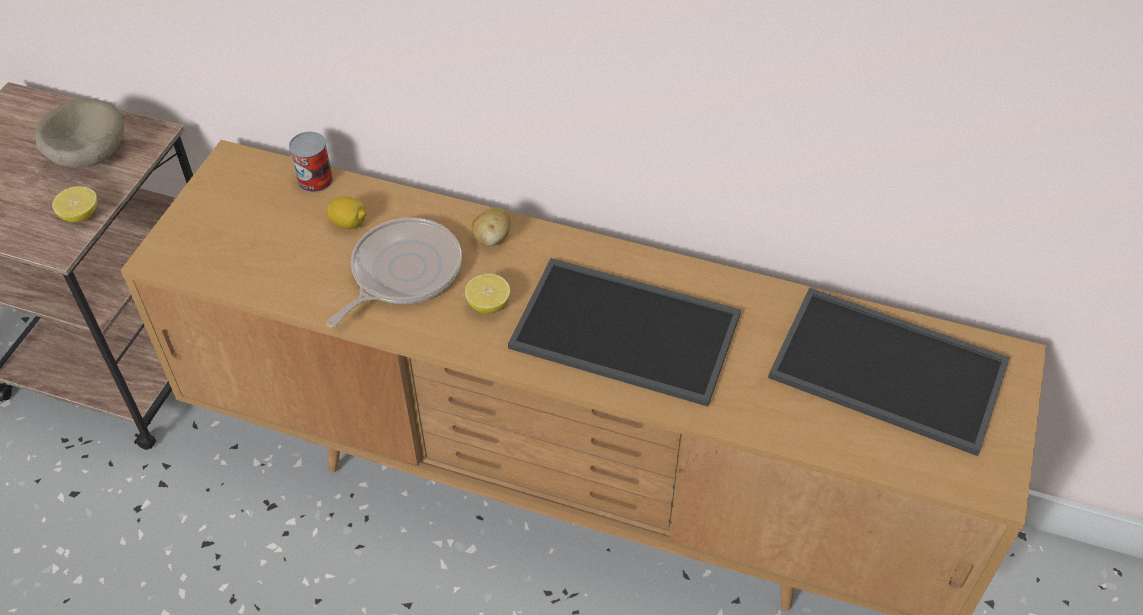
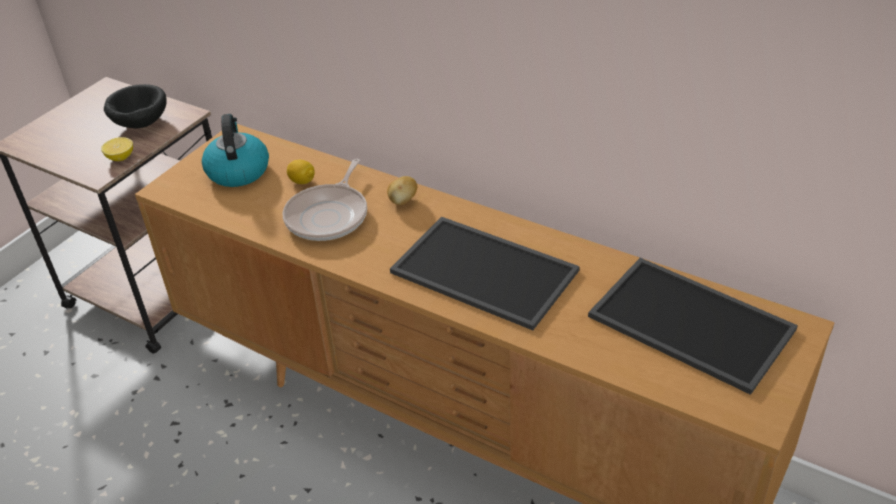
camera: 15 degrees right, 10 degrees down
(88, 155) = (140, 123): beige bowl -> black bowl
(254, 217) = (238, 171): none -> kettle
(315, 180) = (288, 152): can -> none
(402, 272) = (329, 215): frying pan -> frying pan turned 150 degrees clockwise
(488, 304) = (385, 242): lemon -> none

